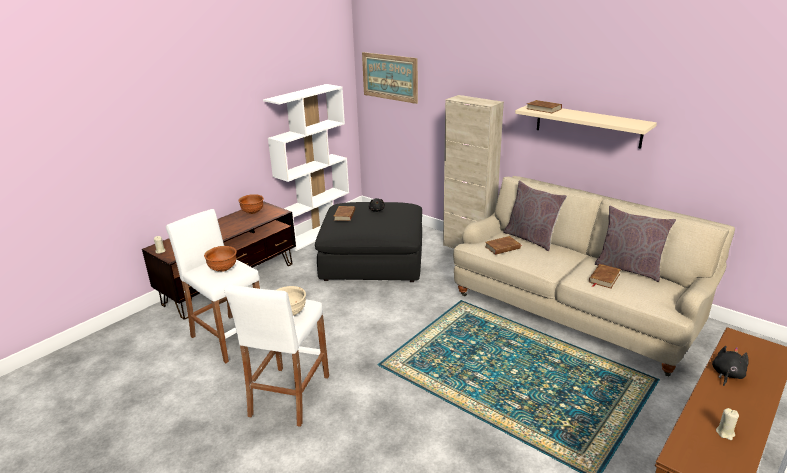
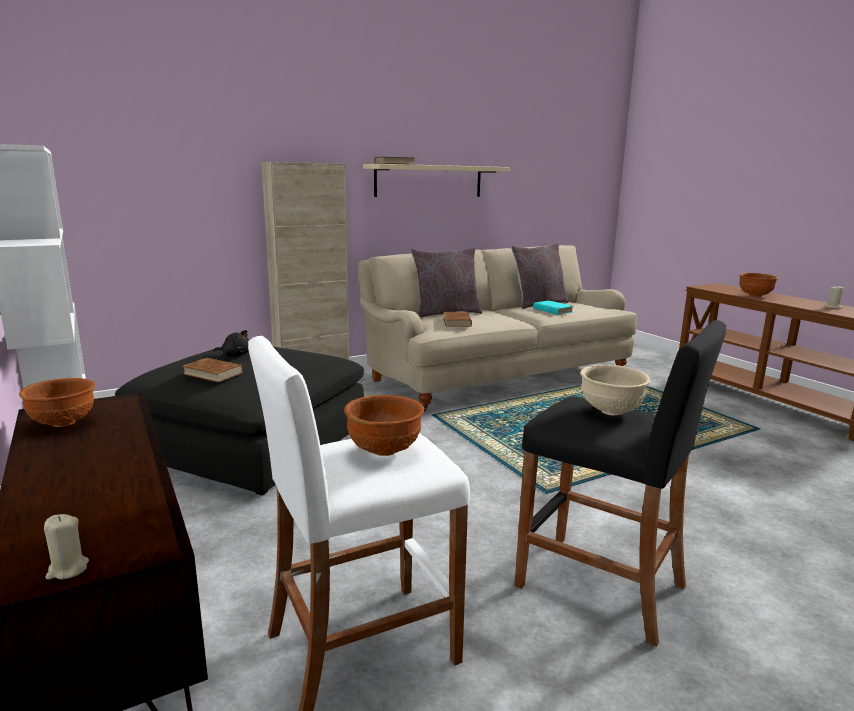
camera: 70 degrees left, 10 degrees down
(289, 396) = (601, 586): white stool -> black stool
(389, 77) = (102, 147): picture -> none
(604, 278) = (552, 310): brown book -> turquoise book
(727, 374) = (755, 296): black plush toy -> brown bowl

